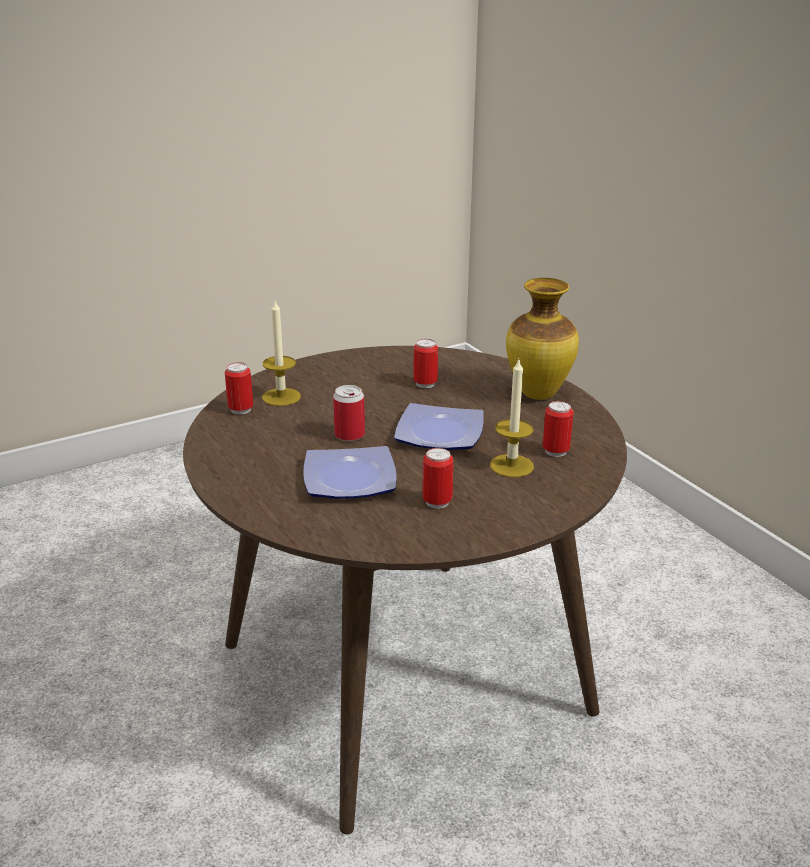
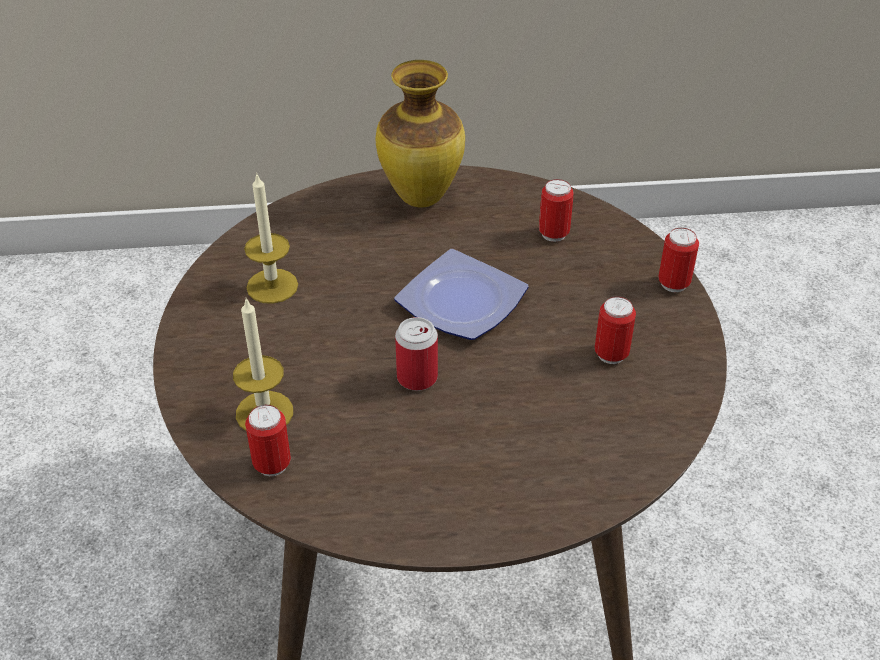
camera: 65 degrees left, 15 degrees up
(348, 478) = (521, 409): plate -> none
(425, 384) = (329, 272): can -> can (673, 284)
(511, 466) = (565, 274): candle -> candle (272, 286)

